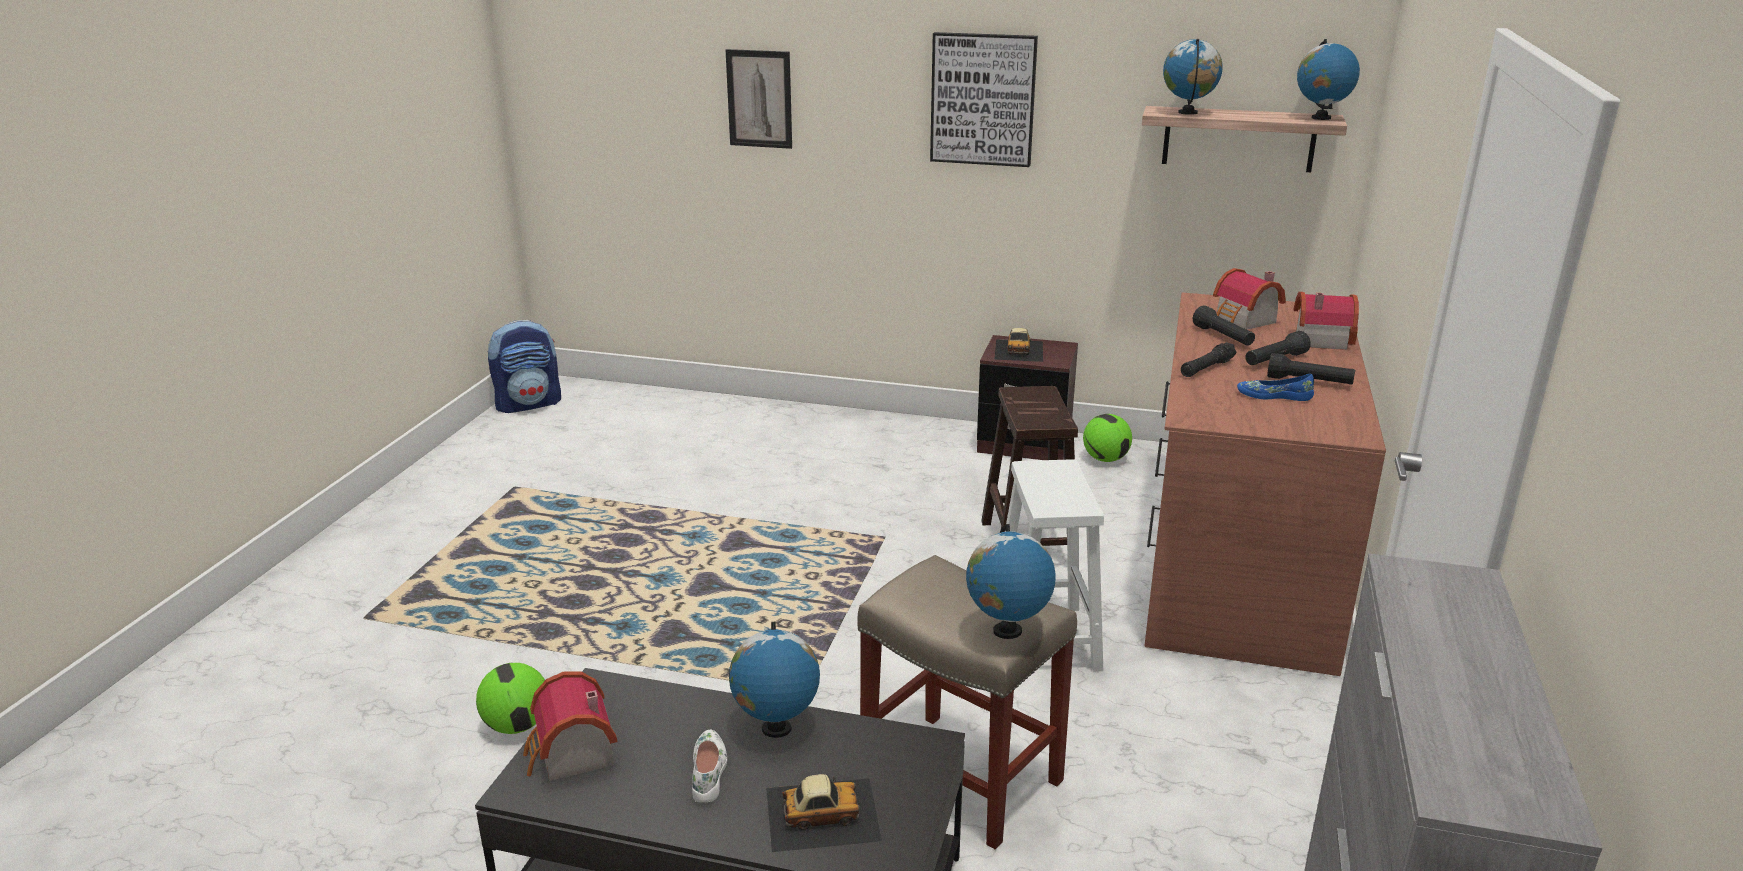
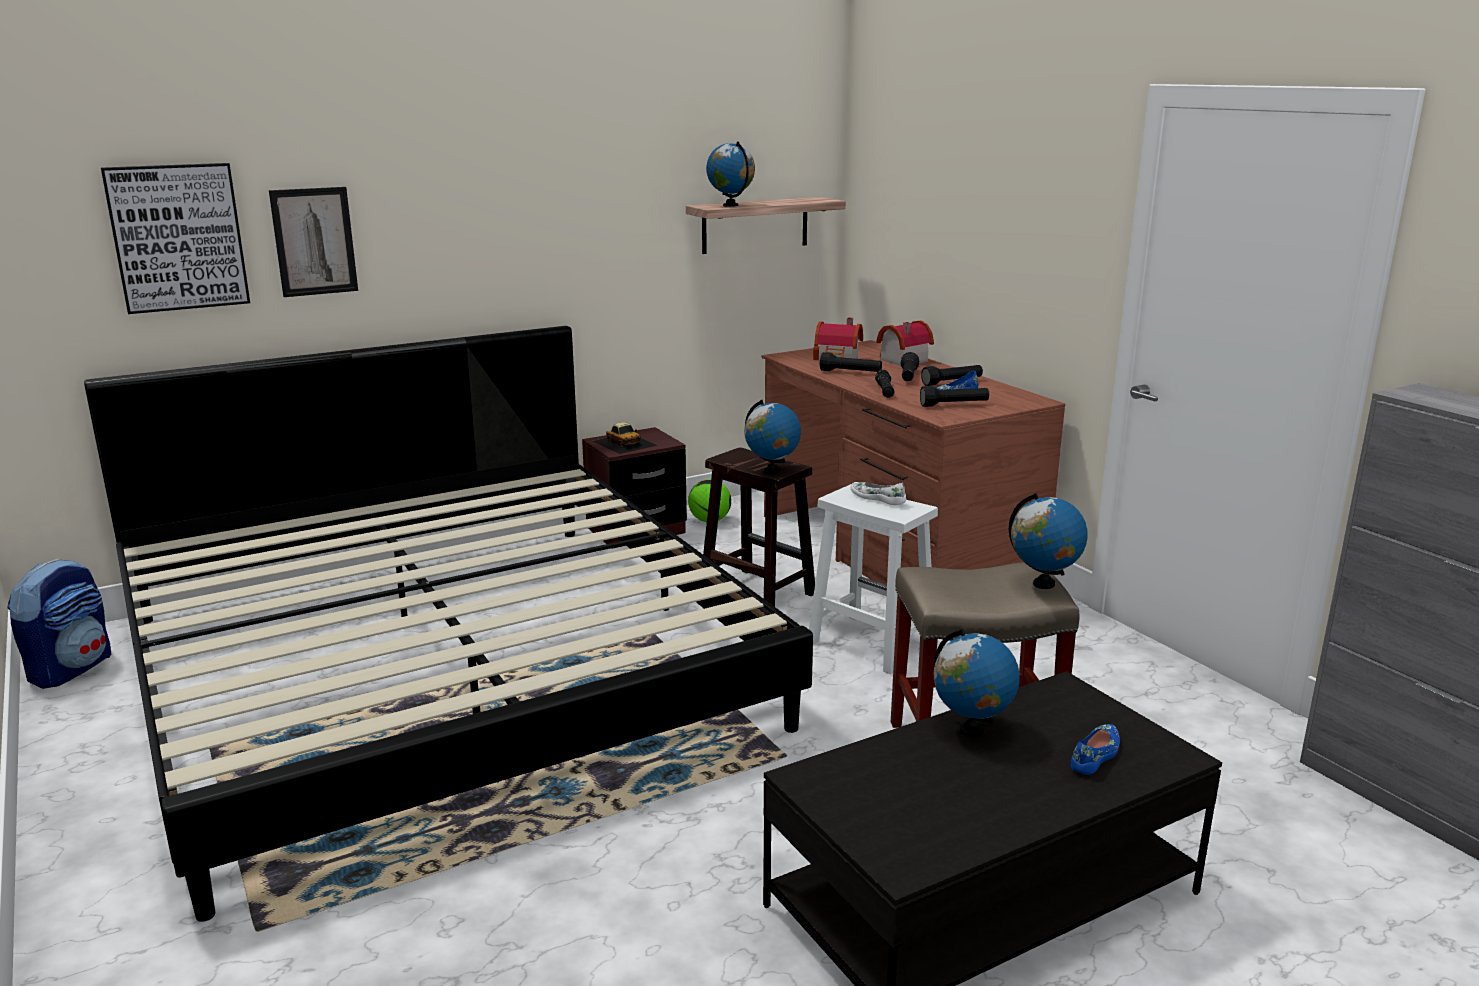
camera: 45 degrees left, 5 degrees down
(517, 725) = (606, 912): football -> none
(571, 756) = (887, 827): toy house -> none
(703, 499) = (440, 669): none -> bed
(709, 772) = (990, 777): white shoe -> white shoe (878, 498)
(821, 813) = (1096, 756): toy car -> blue shoe
(983, 99) = (549, 215): picture -> picture (178, 237)
(1241, 408) = (954, 405): none -> black flashlight
(1320, 118) = (817, 199): globe -> globe (772, 471)

